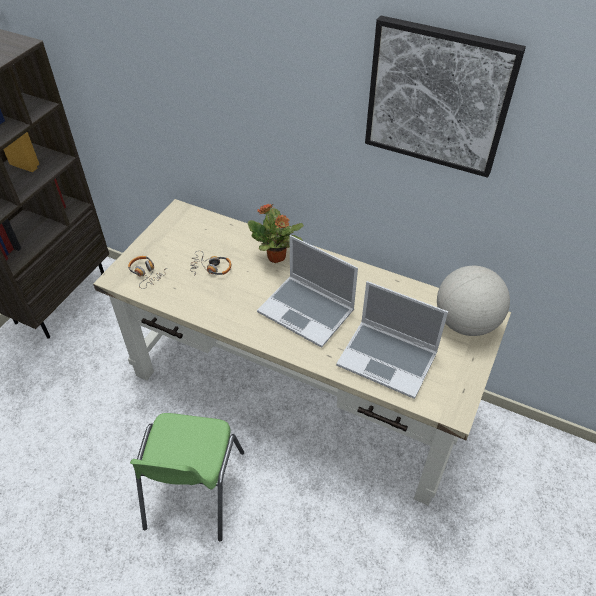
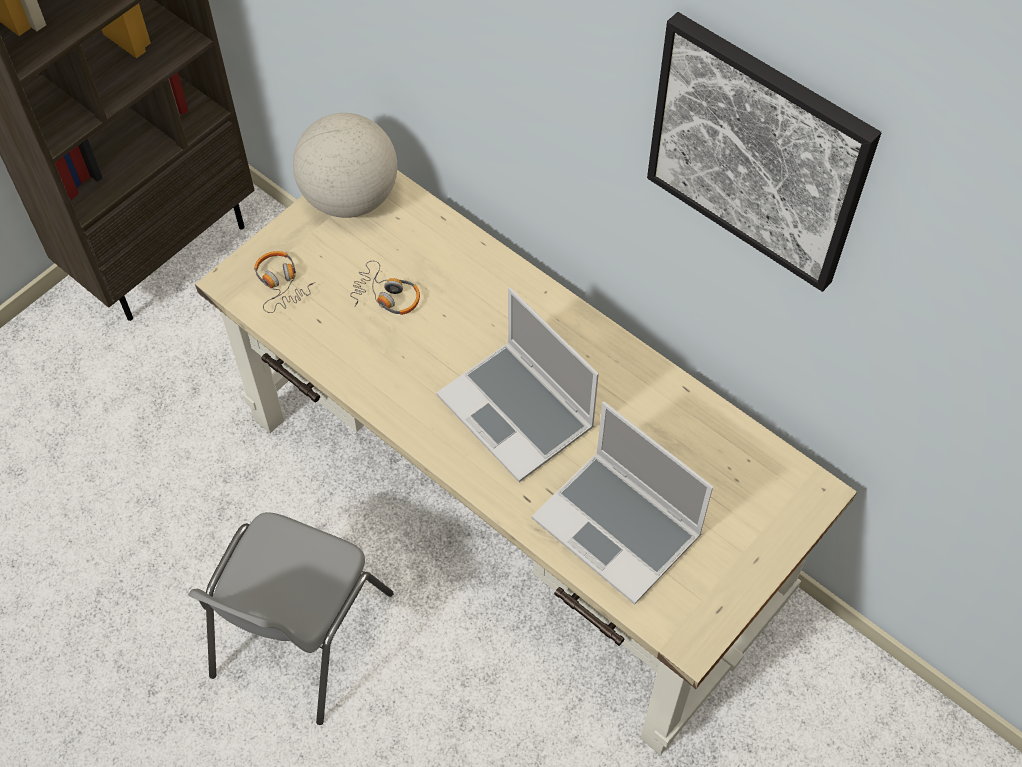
camera: 15 degrees right, 10 degrees up
(193, 491) = (298, 636): green chair -> grey chair
(277, 257) = (499, 299): potted plant -> none
(465, 323) = (771, 493): globe -> globe (350, 198)

